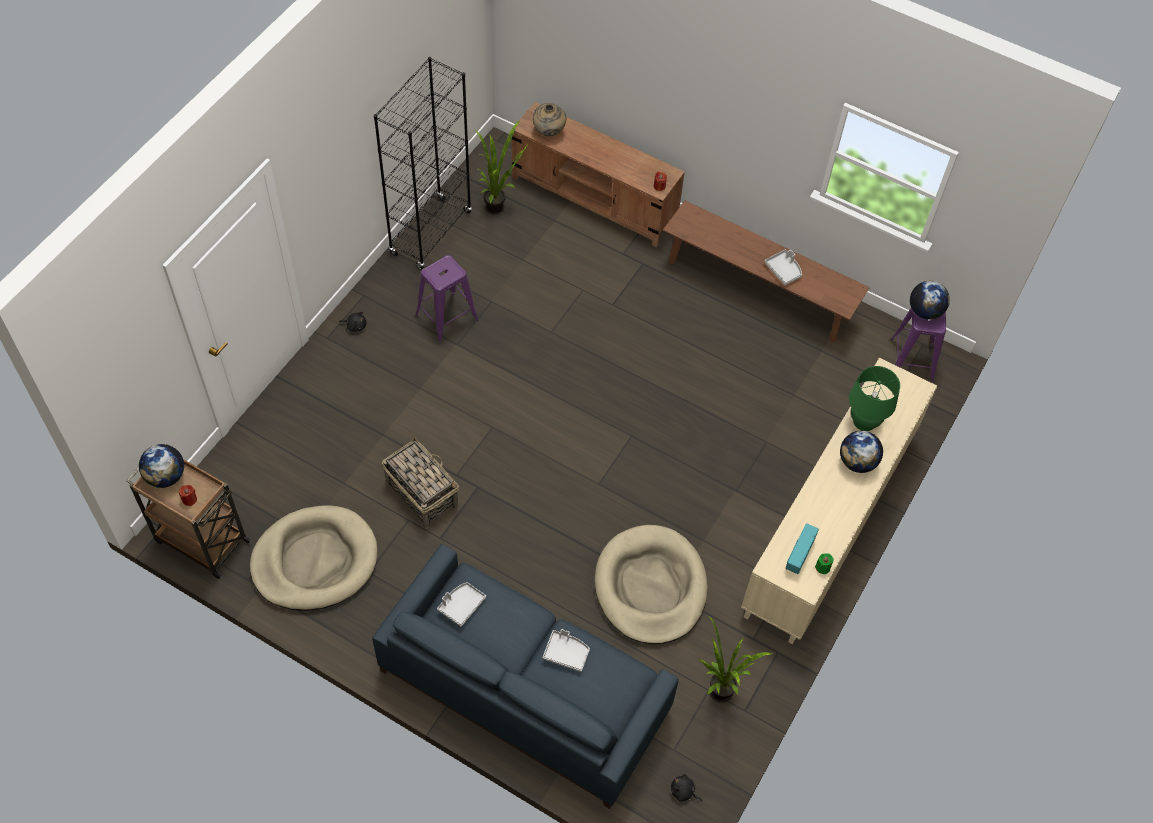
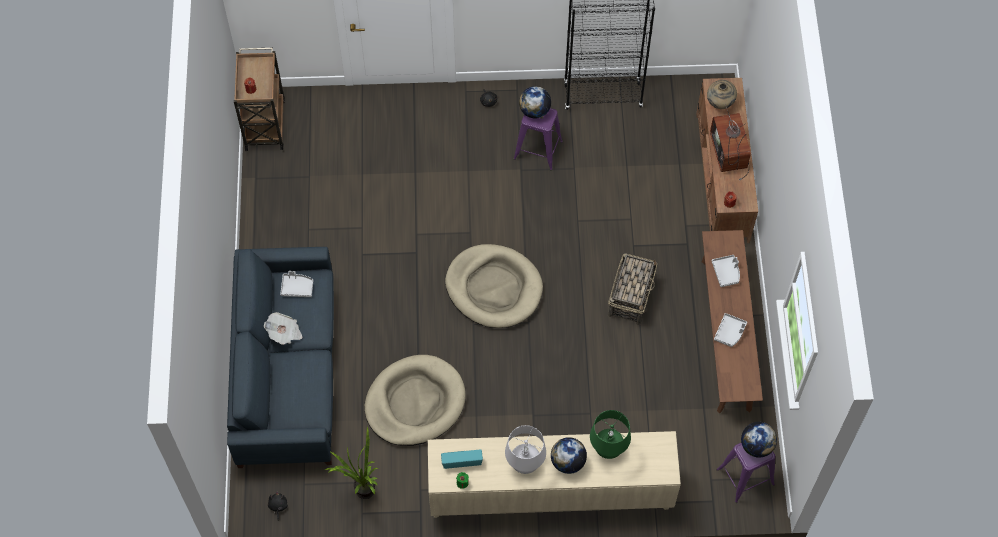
camera: 60 degrees right, 5 degrees up
(166, 476) = (257, 66): globe -> globe (534, 111)
(315, 561) = (294, 194): beige dog bed -> beige dog bed (494, 288)
(421, 493) = (387, 223): basket -> basket (631, 296)
(499, 207) = (661, 122): potted plant -> none
(508, 650) = (284, 333): none -> newspaper
(566, 653) = (305, 368): grey tray -> grey tray (726, 272)
(608, 155) = (730, 153): none -> television
(836, 500) = (525, 464): none -> white table lamp

